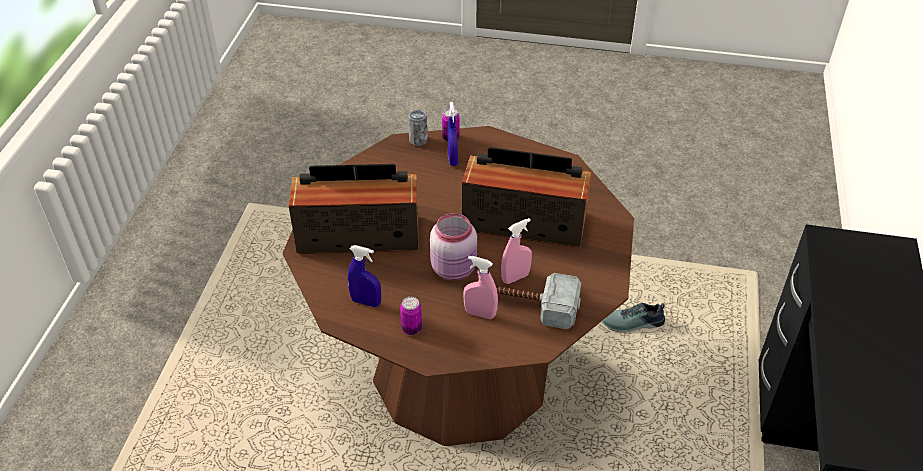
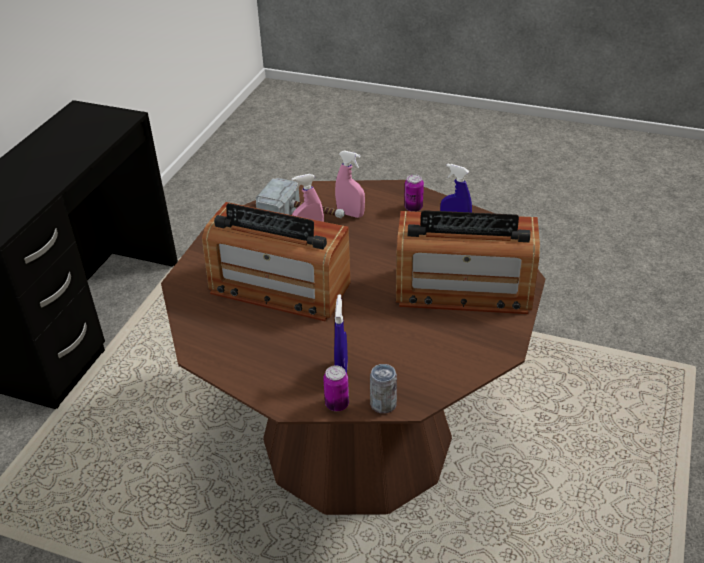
camera: 170 degrees left, 5 degrees down
(455, 269) = (365, 249): pink jar -> none
(633, 324) = (152, 472): shoe -> none

